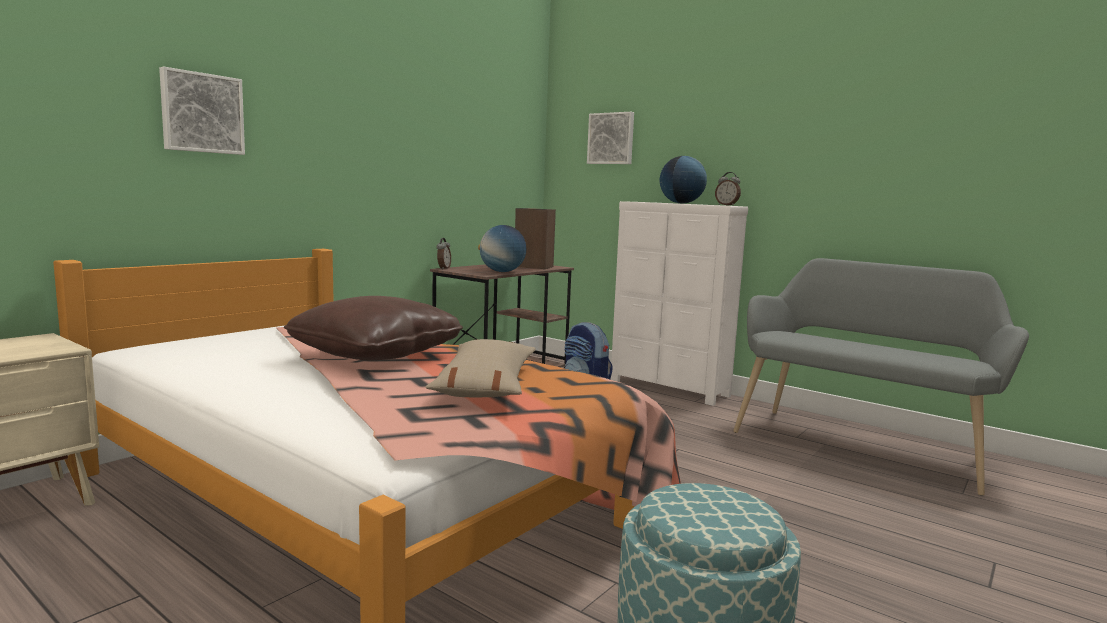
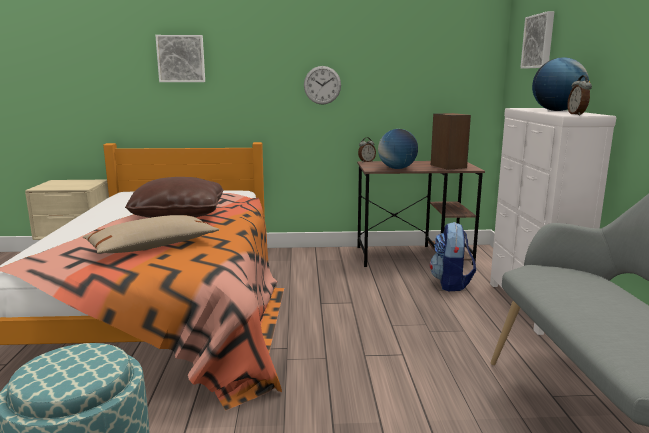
camera: 50 degrees right, 5 degrees up
(392, 169) = (322, 85): none -> wall clock

